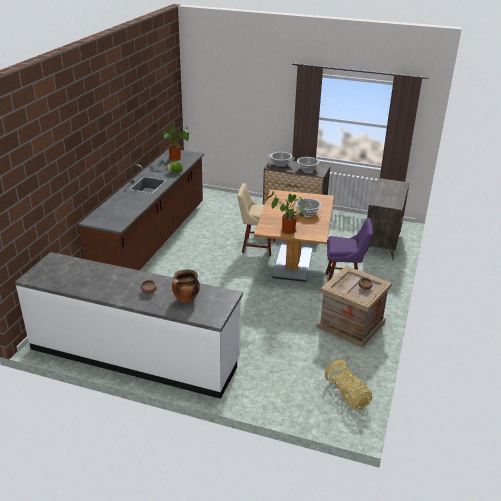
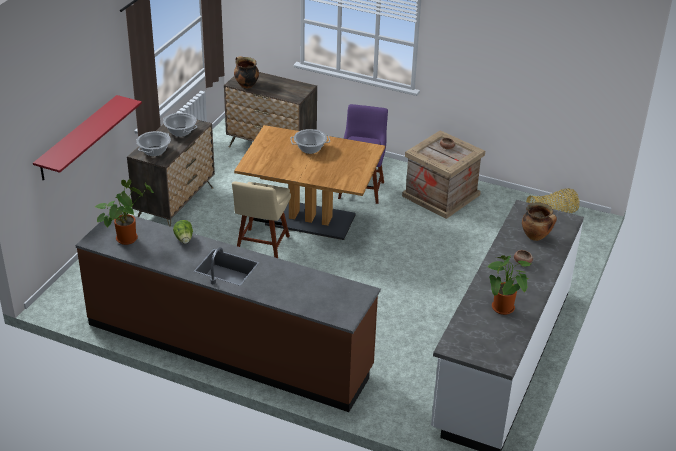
camera: 85 degrees left, 5 degrees up
(245, 122) = (78, 138): none -> red shelf
(287, 231) = (357, 169): potted plant -> potted plant (504, 310)
(383, 185) = (246, 85): none -> cooking pot

